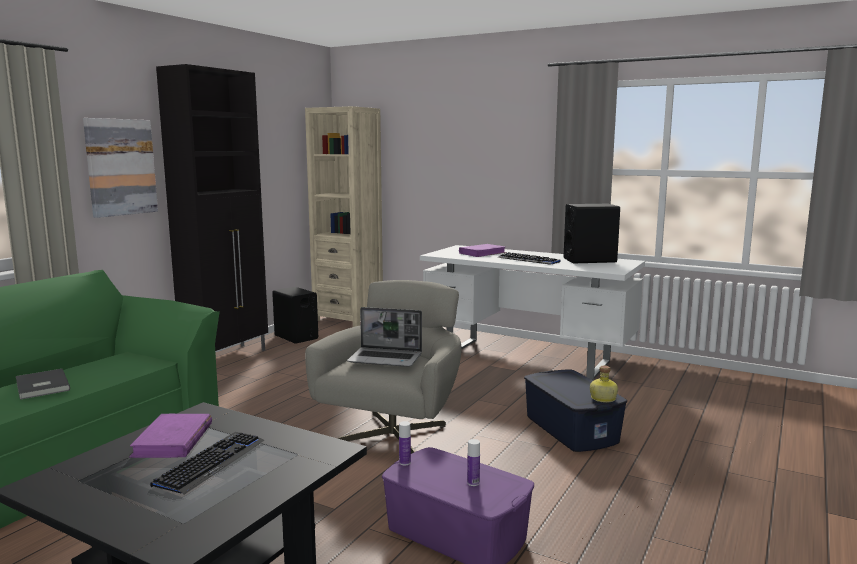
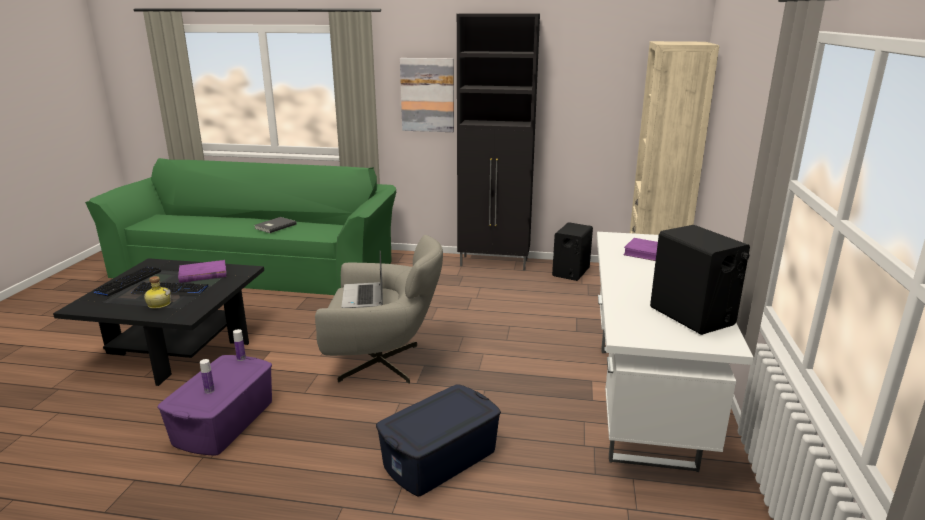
camera: 70 degrees right, 10 degrees up
(528, 260) = (639, 281): keyboard -> keyboard (127, 282)
(602, 398) = (411, 438): bottle -> bottle (159, 304)

